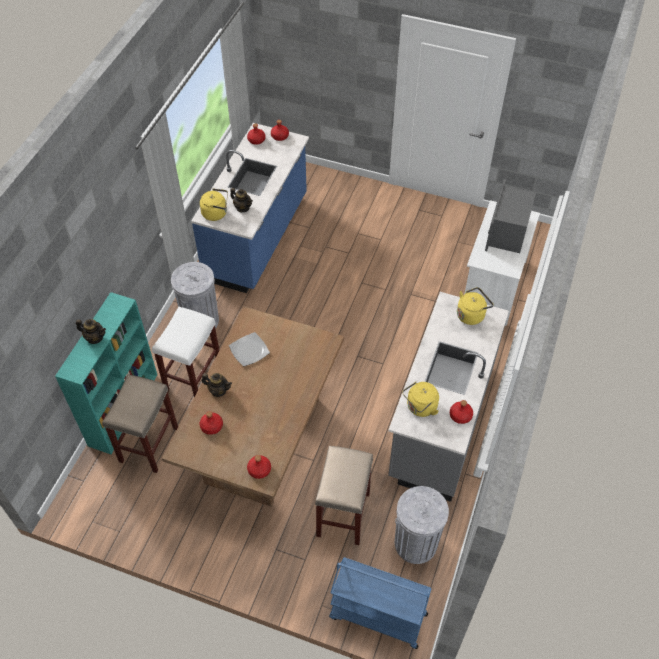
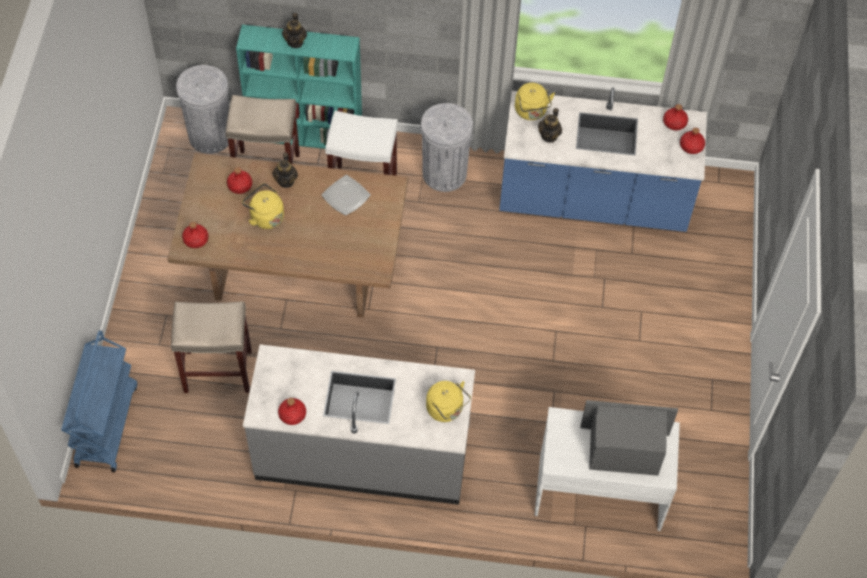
camera: 75 degrees right, 5 degrees up
(415, 543) = (196, 449): grey trash can -> grey trash can (210, 136)
(420, 407) = (295, 371): yellow kettle -> yellow kettle (265, 216)

